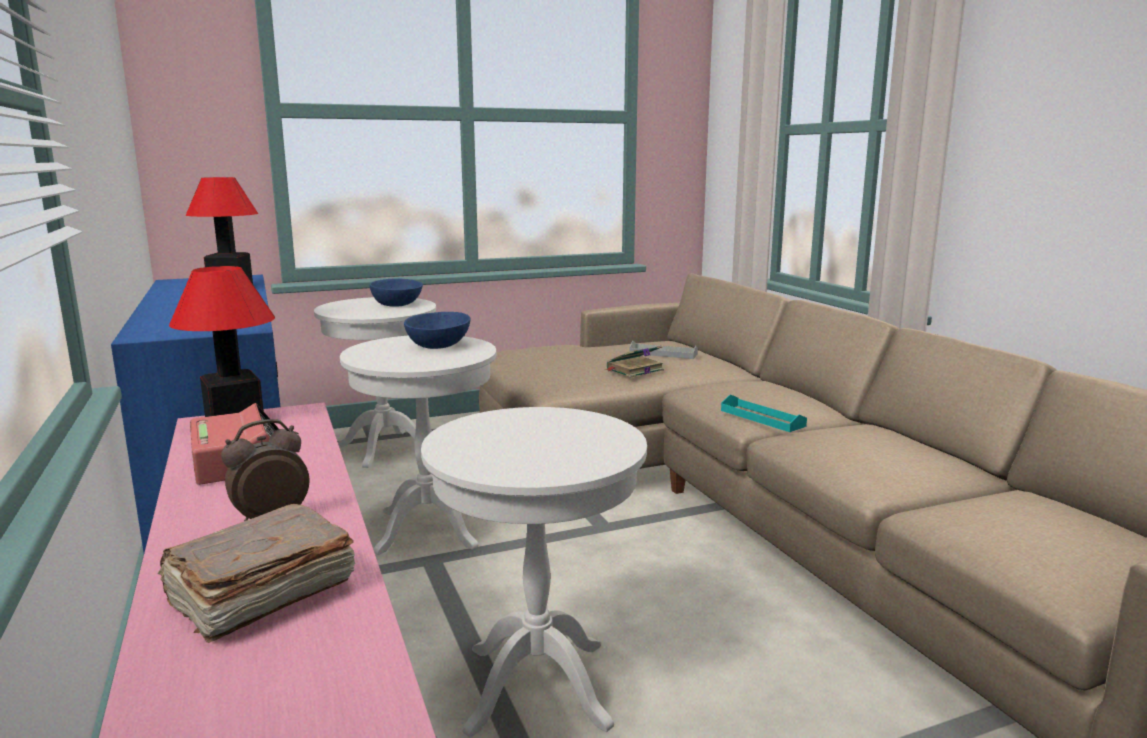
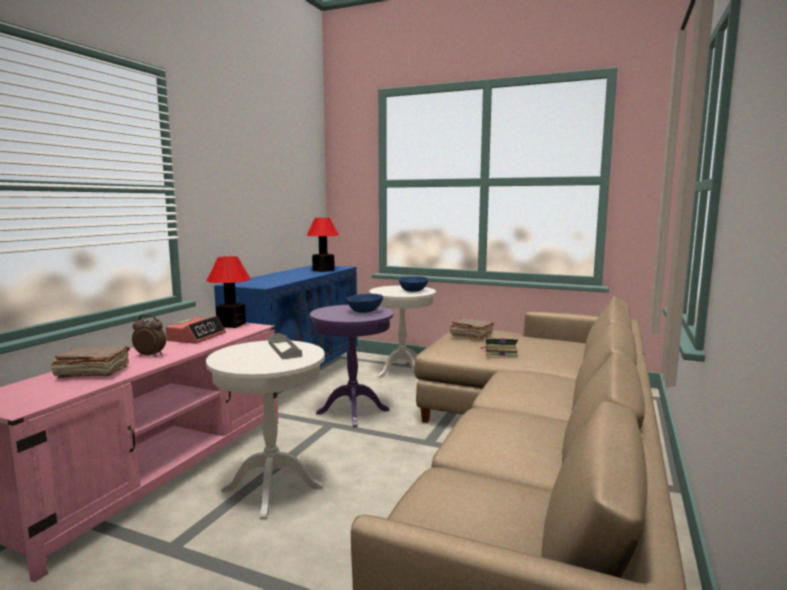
camera: 45 degrees right, 5 degrees down
(428, 529) = (353, 412): white side table -> purple side table
(549, 358) = (471, 336): none -> brown book
(663, 354) = (545, 348): grey tray -> grey tray (284, 350)
(762, 418) = (500, 395): turquoise tray -> none

